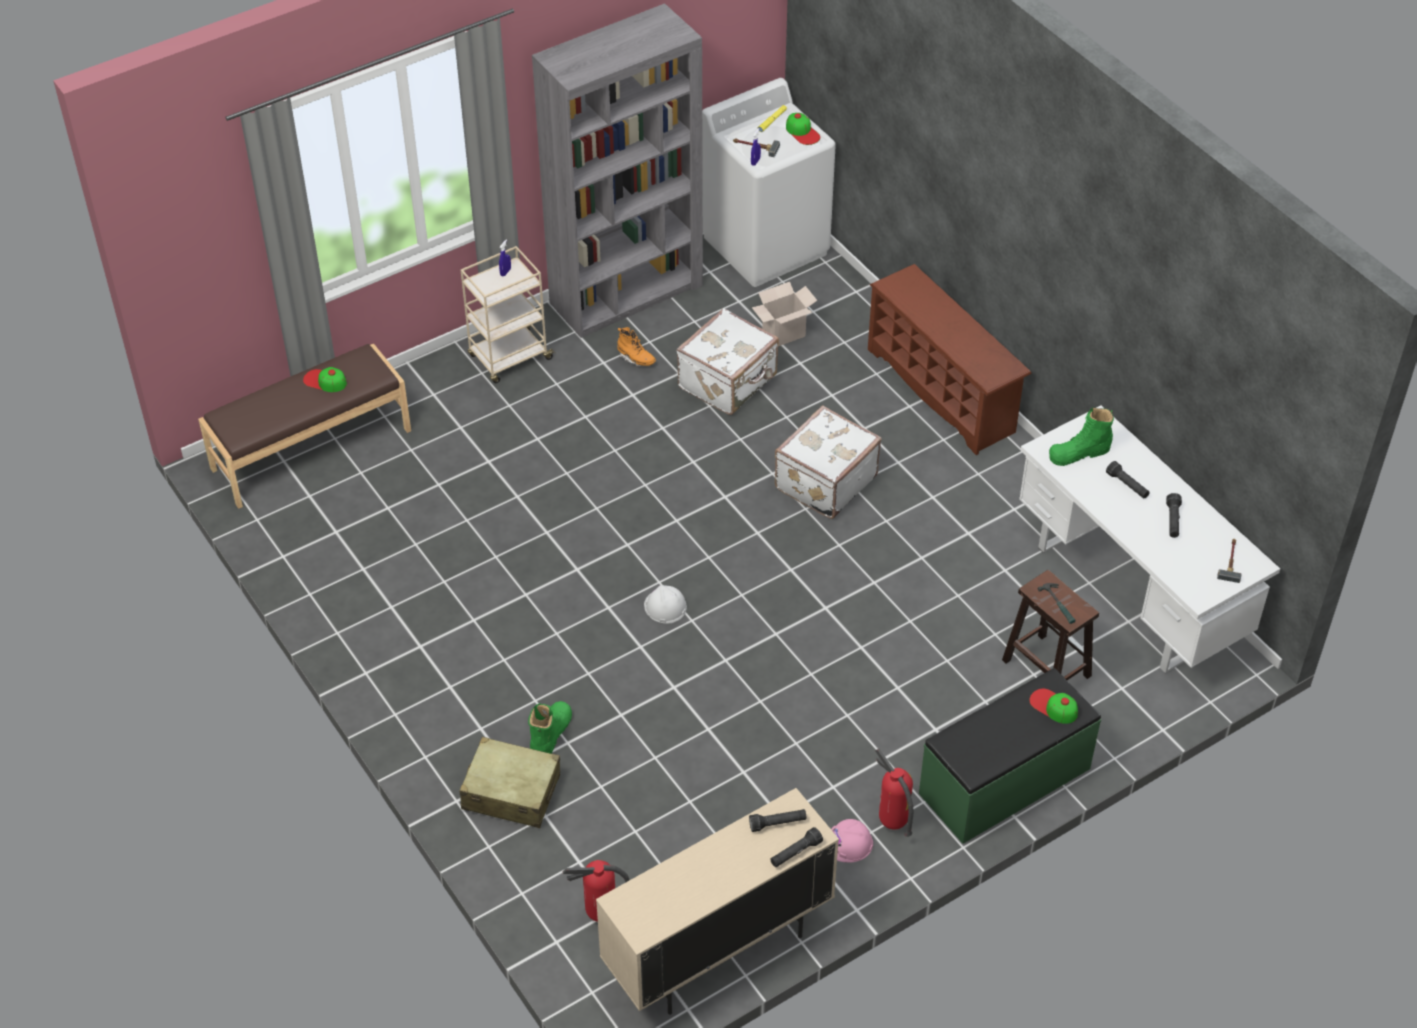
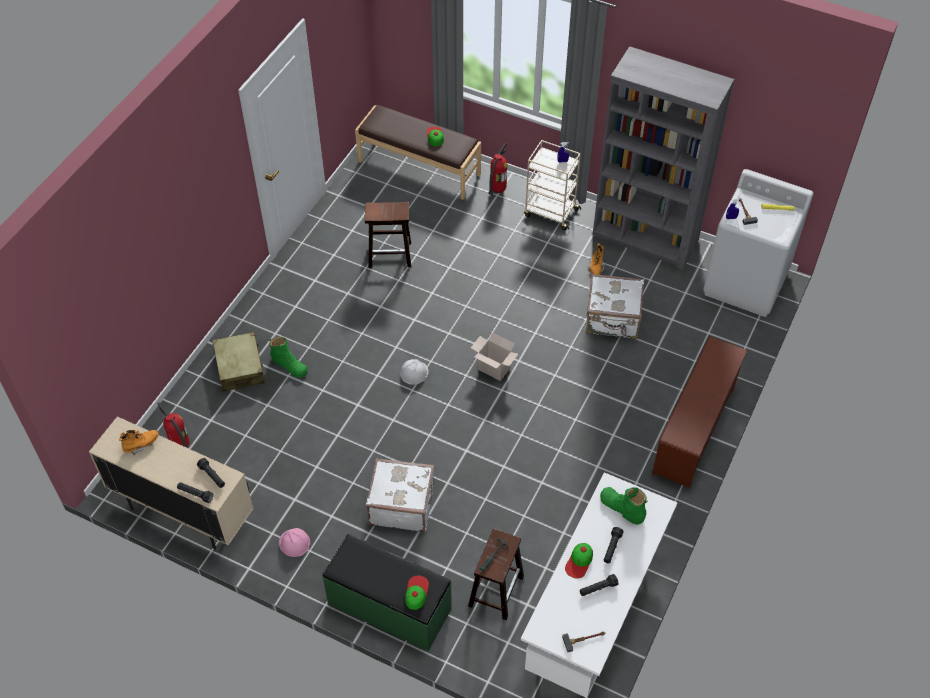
camera: 60 degrees right, 5 degrees up
(443, 545) = (390, 254): none -> brown stool
(550, 734) = (289, 365): green boot -> green boot turned 45 degrees clockwise
(668, 886) = (141, 444): none -> orange boot
(783, 335) = (674, 327): cardboard box -> cardboard box (492, 369)
(802, 132) = (781, 228): cap -> cap (579, 561)
(824, 482) = (567, 404): white suitcase -> white suitcase (401, 505)
(892, 823) = (322, 558): fire extinguisher -> fire extinguisher (497, 190)

